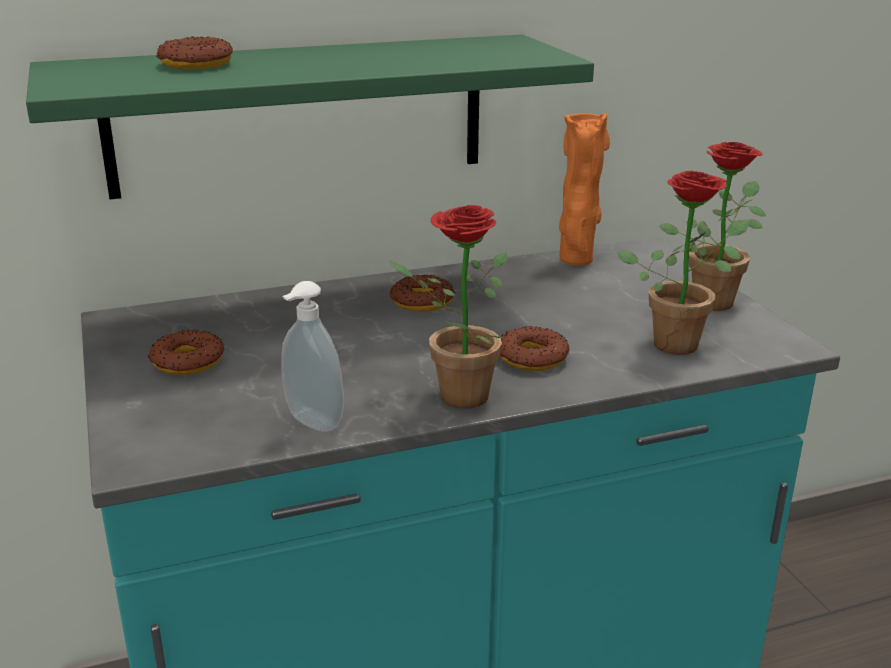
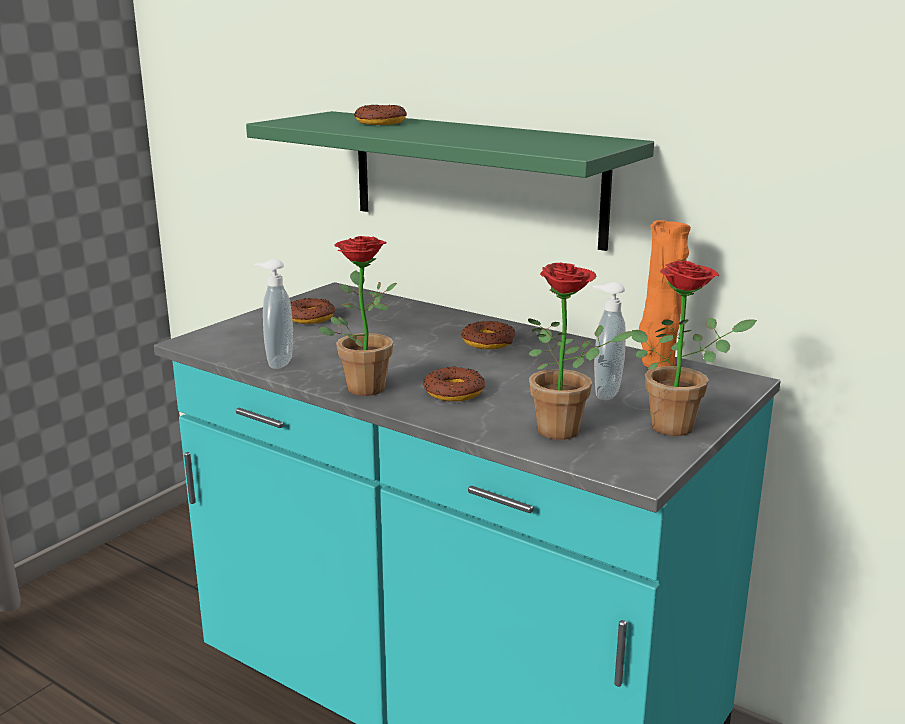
camera: 55 degrees right, 5 degrees down
(613, 300) = (604, 393): none -> soap dispenser

